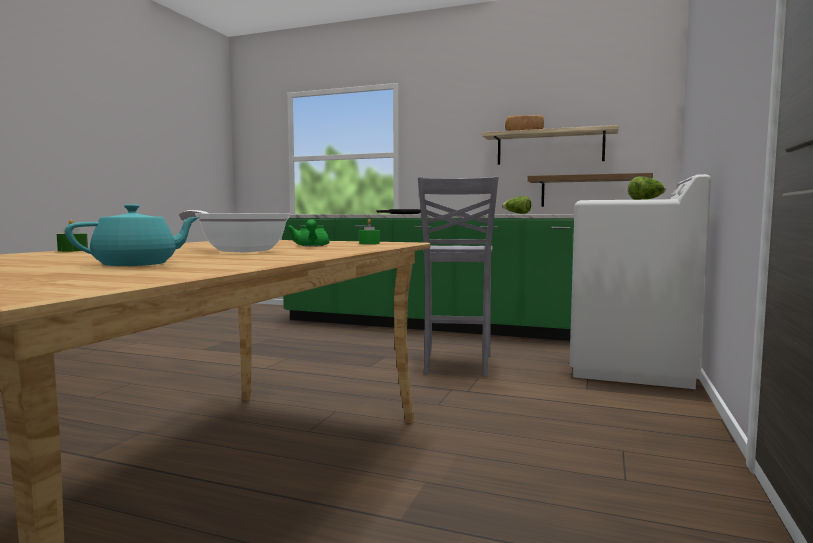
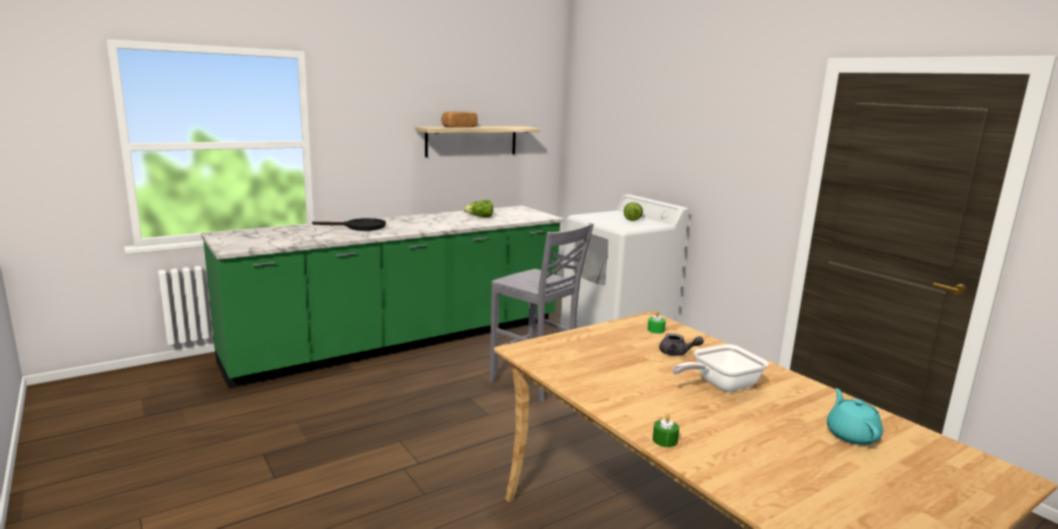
camera: 55 degrees left, 10 degrees up
(311, 246) = (677, 353): green teapot -> grey teapot
(588, 191) = (502, 181): shelf -> none

